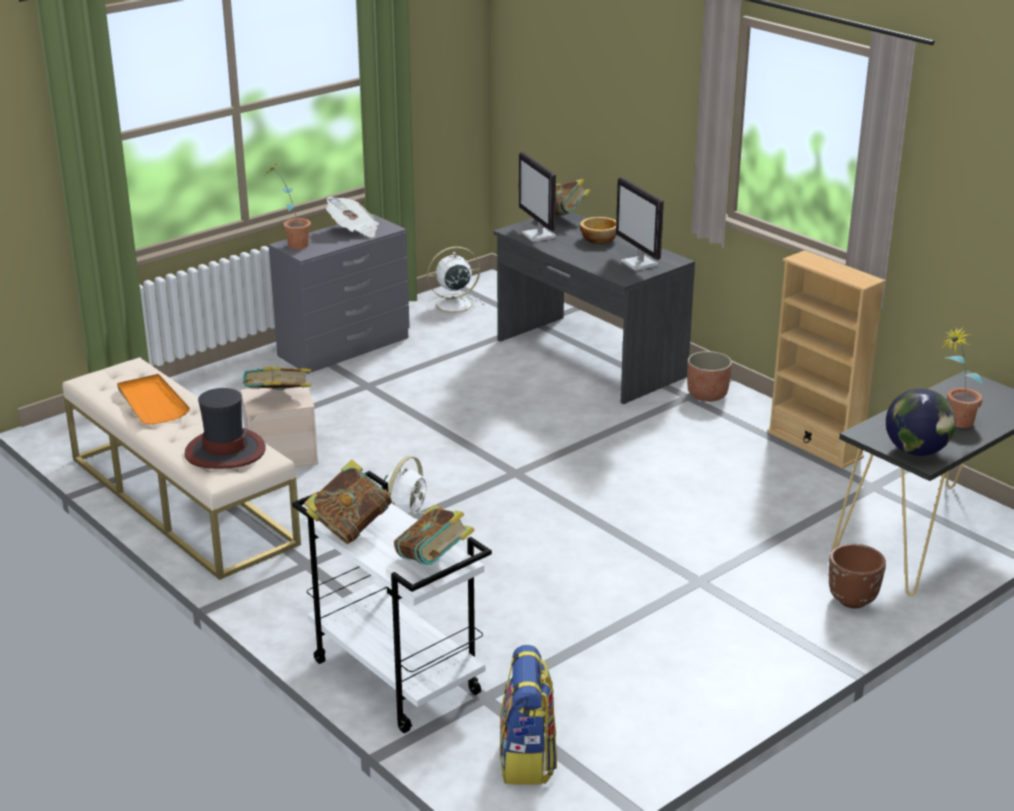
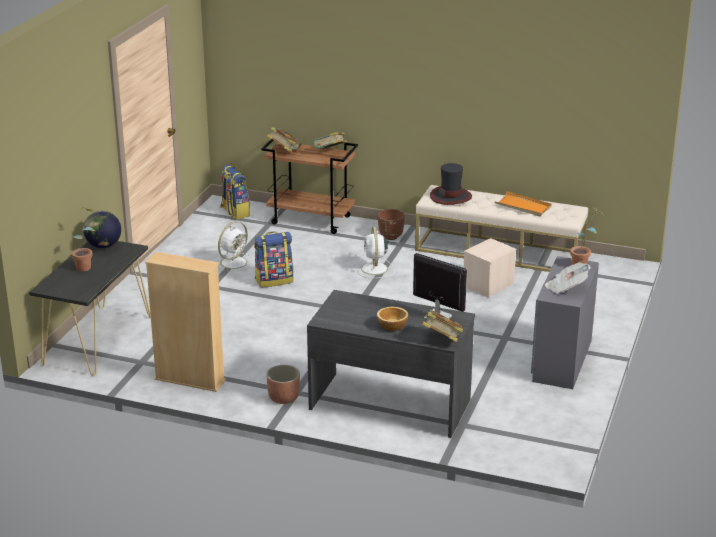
camera: 150 degrees right, 0 degrees up
(278, 399) = (488, 249): book -> none
(394, 677) = (312, 220): white cart -> brown cart
(452, 305) = (543, 422): white fan -> white fan (234, 262)
(585, 560) = (274, 280): none -> backpack
(640, 264) = (341, 311): monitor -> none
(851, 600) = (130, 298): brown planter -> brown planter (391, 237)

